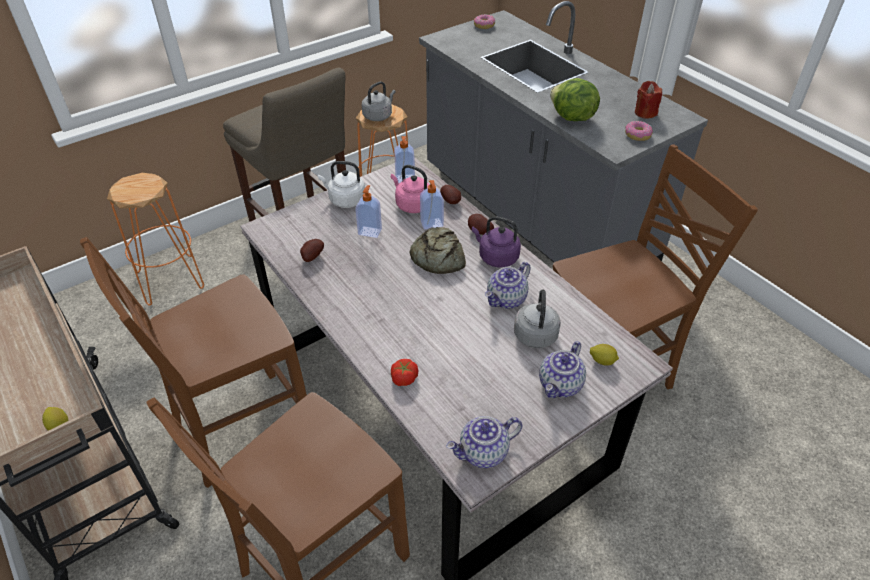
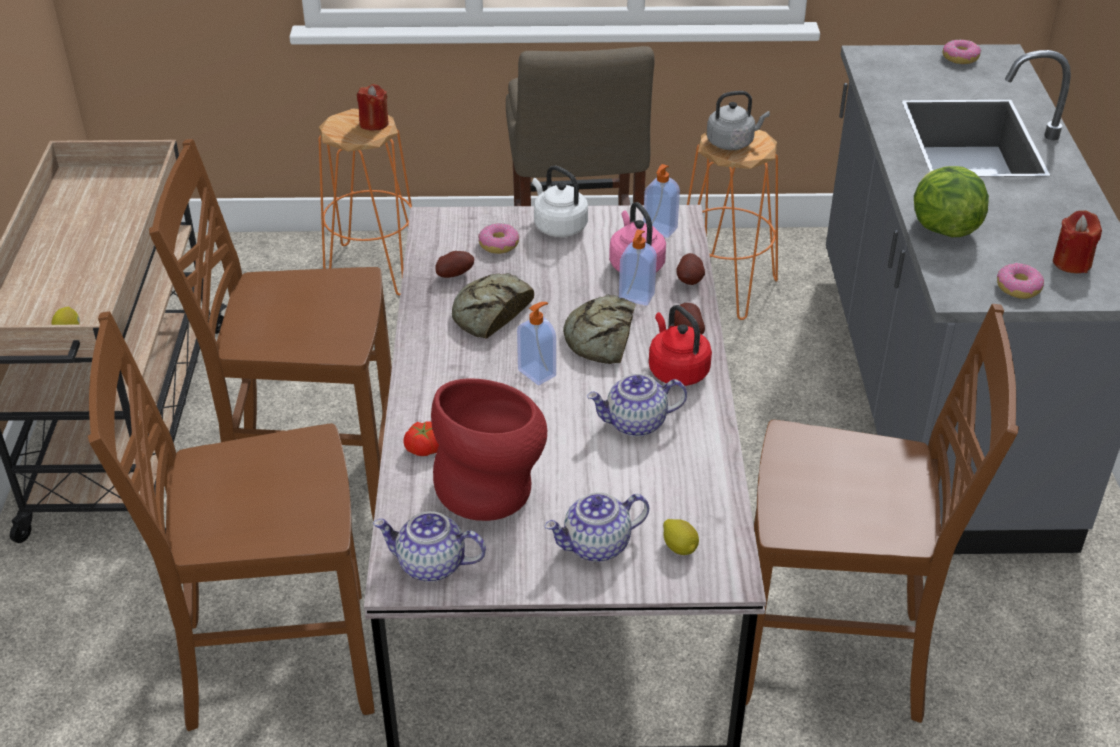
camera: 35 degrees right, 5 degrees down
(147, 182) = (374, 123): none -> red candle
(321, 226) = (499, 245): none -> donut
(358, 271) = (490, 313): none -> bread
(370, 231) = (551, 274): soap dispenser -> soap dispenser (538, 372)
(469, 382) = (492, 488): none -> red vase
(496, 257) = (676, 370): purple kettle -> red kettle
(535, 333) = (629, 477): grey kettle -> none

